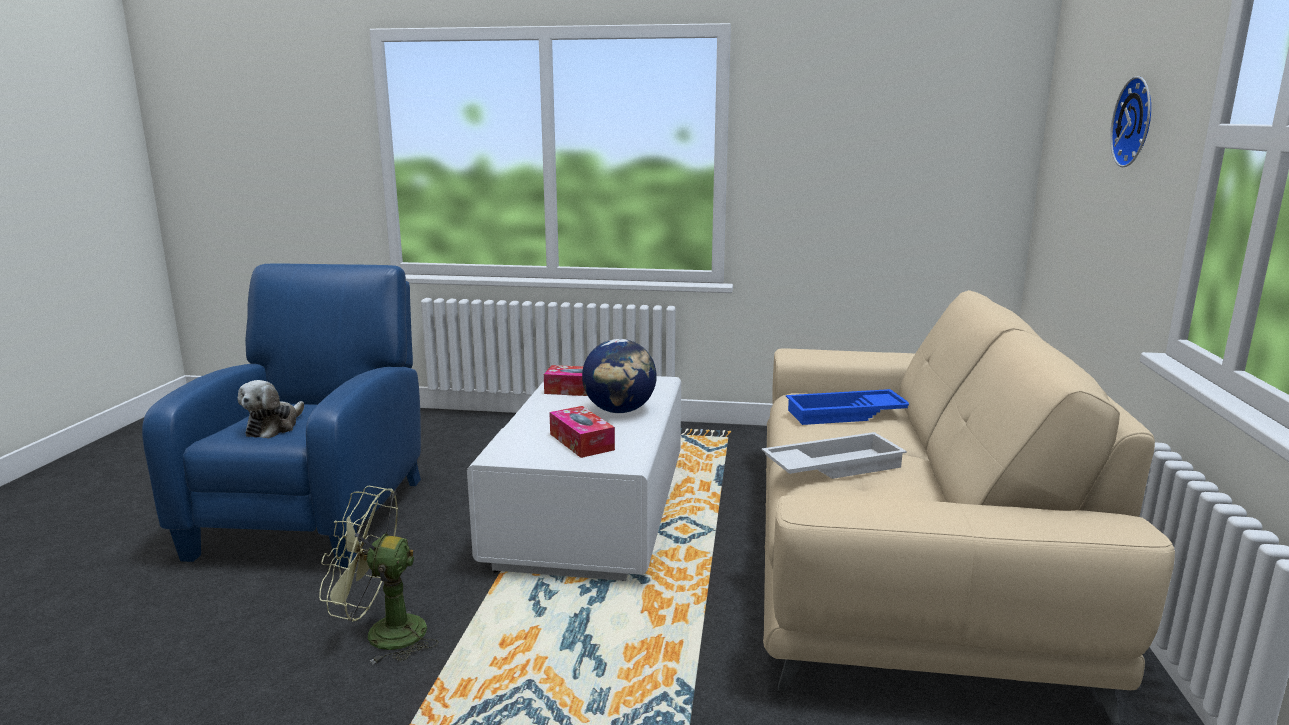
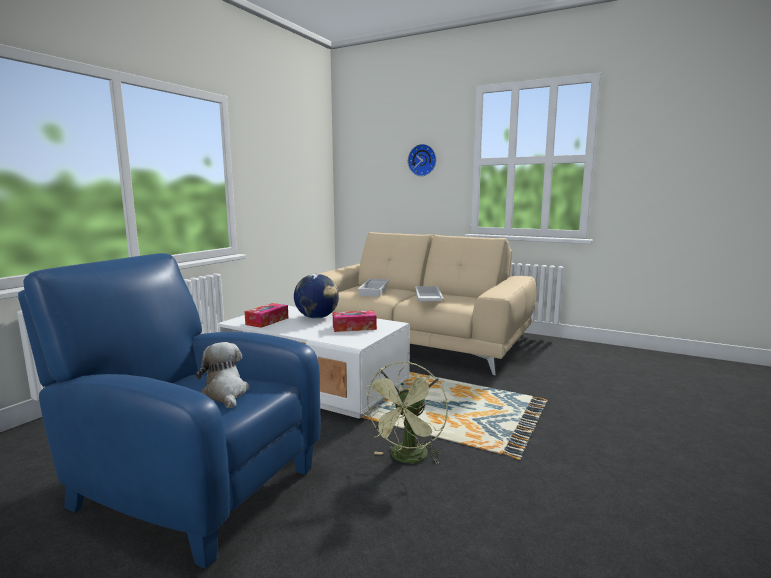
camera: 70 degrees left, 5 degrees down
(274, 427) = (226, 394): plush toy -> plush toy turned 150 degrees counterclockwise
(846, 414) = (375, 291): blue tray -> white tray

